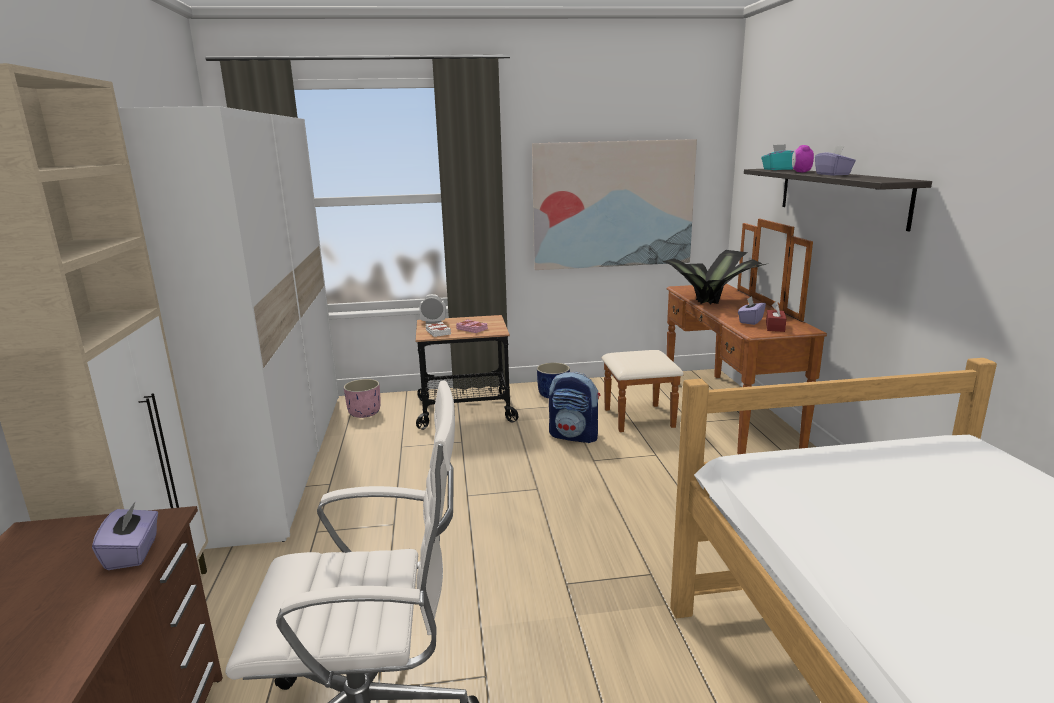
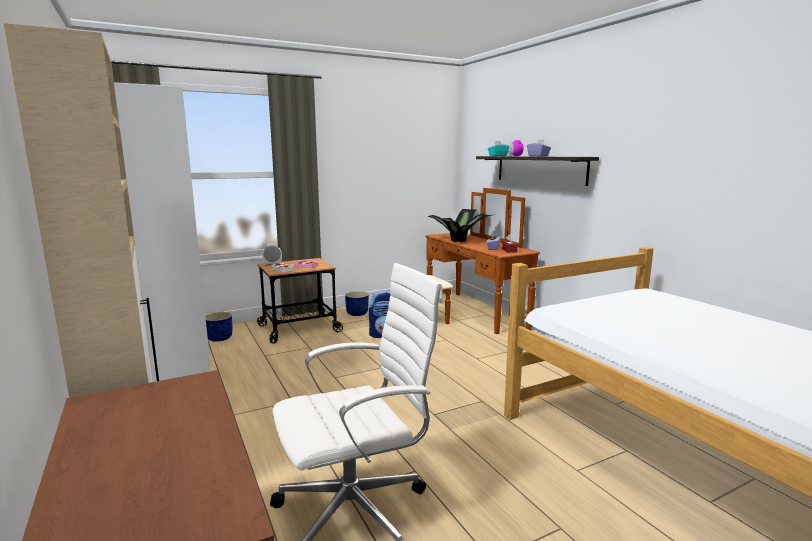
camera: 20 degrees left, 5 degrees down
(133, 553) = (199, 398): purple tissue box -> none
(365, 413) = (220, 338): pink planter -> blue planter
(613, 205) = (388, 181): picture -> none

